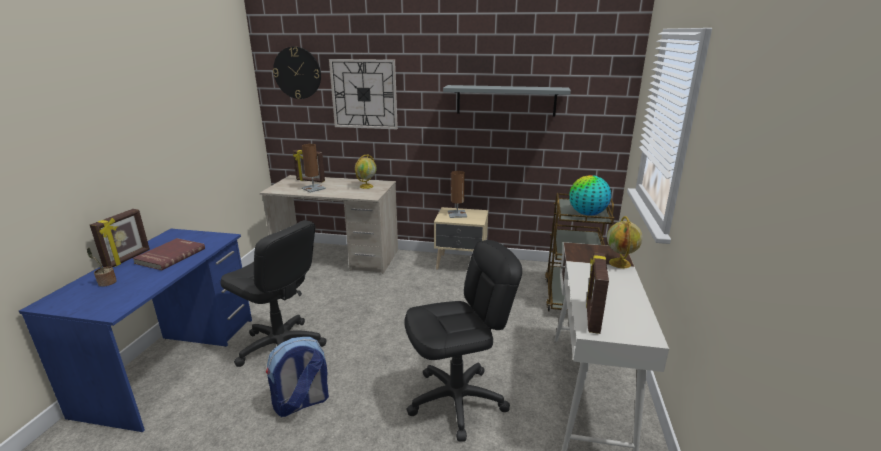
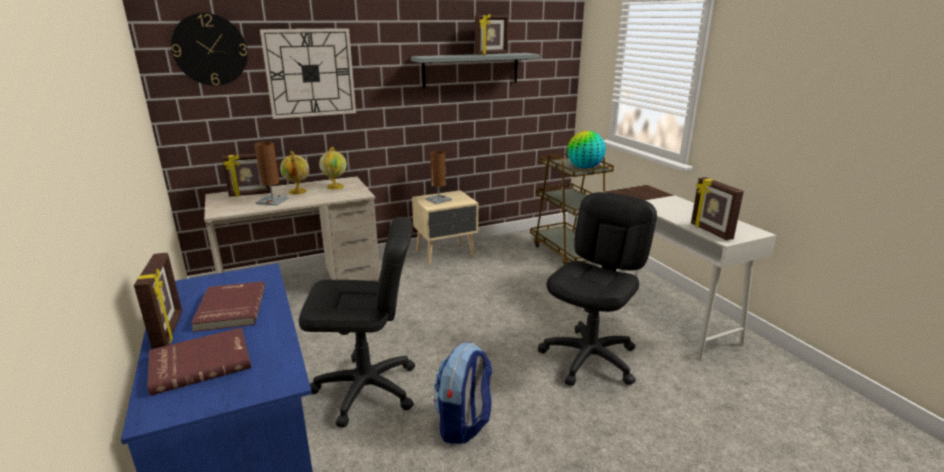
camera: 35 degrees left, 0 degrees up
(106, 283) = (200, 362): potted plant -> red book
(523, 87) = (491, 54): none -> picture frame
(620, 264) = (664, 195): globe -> globe (298, 192)

